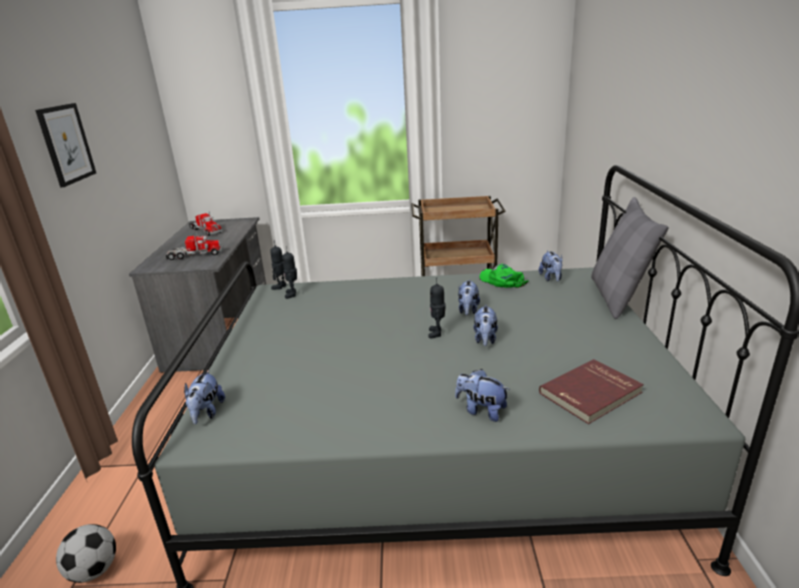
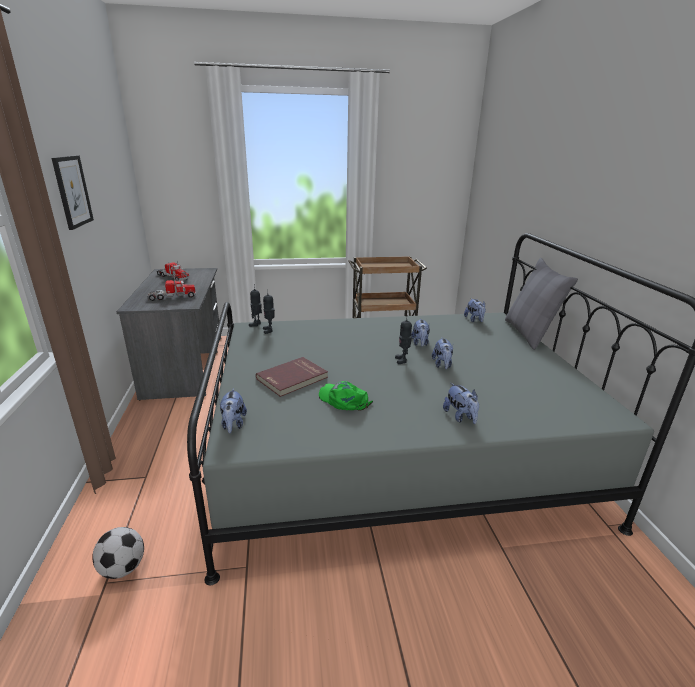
camera: 10 degrees left, 0 degrees up
(481, 410) = (460, 417): plush toy -> plush toy turned 135 degrees counterclockwise
(502, 281) = (437, 321): green cap -> green cap (343, 400)
(591, 393) = (537, 402): red book -> red book (293, 378)

